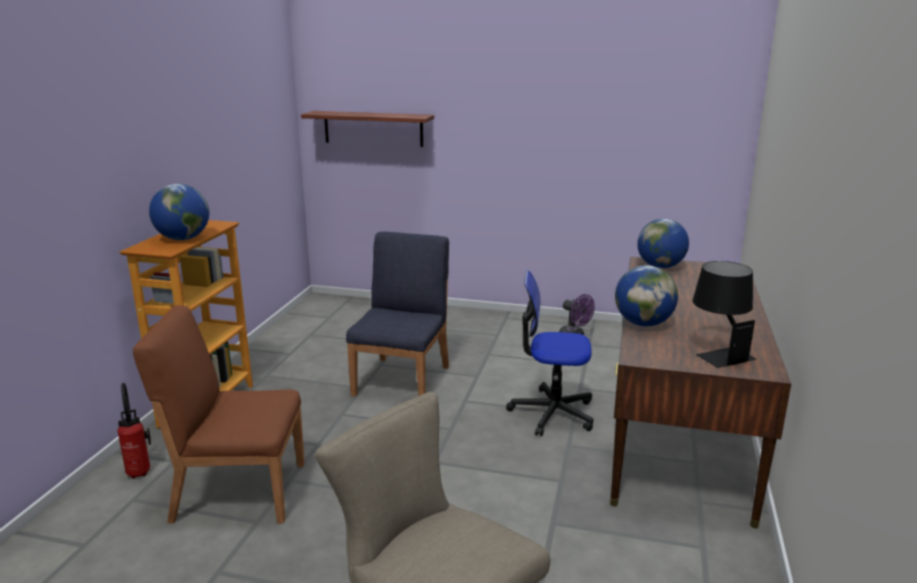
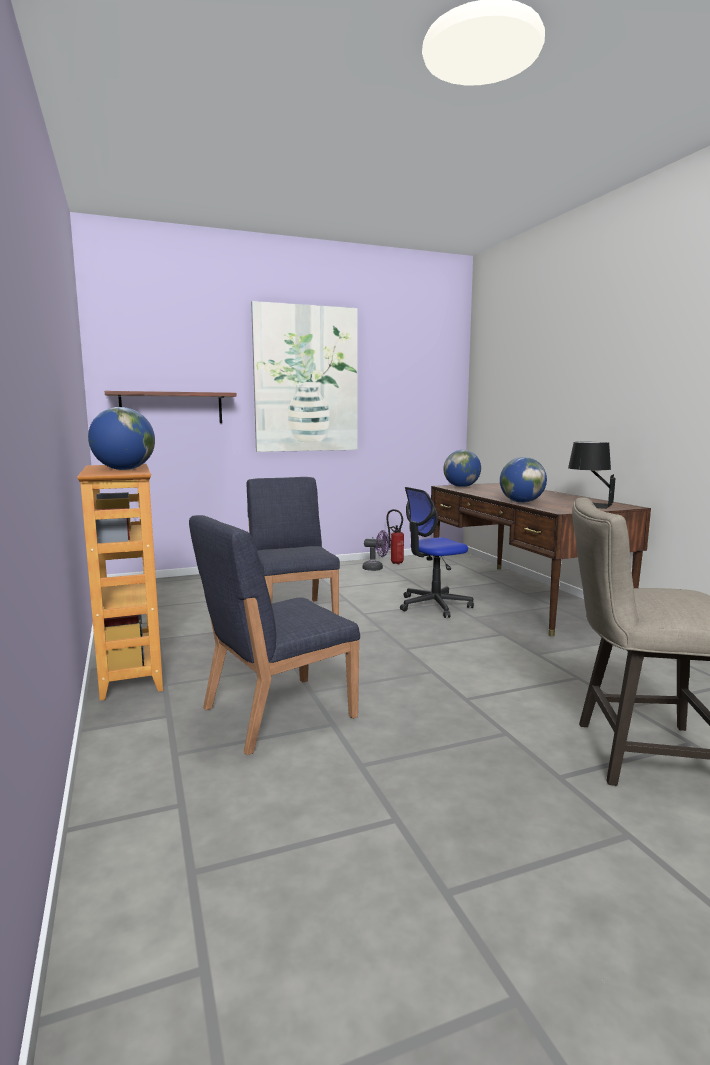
camera: 35 degrees left, 10 degrees down
(140, 471) = (142, 733): fire extinguisher -> fire extinguisher (395, 562)
(238, 491) = (276, 712): brown chair -> blue chair
(521, 99) = (306, 379): none -> picture

